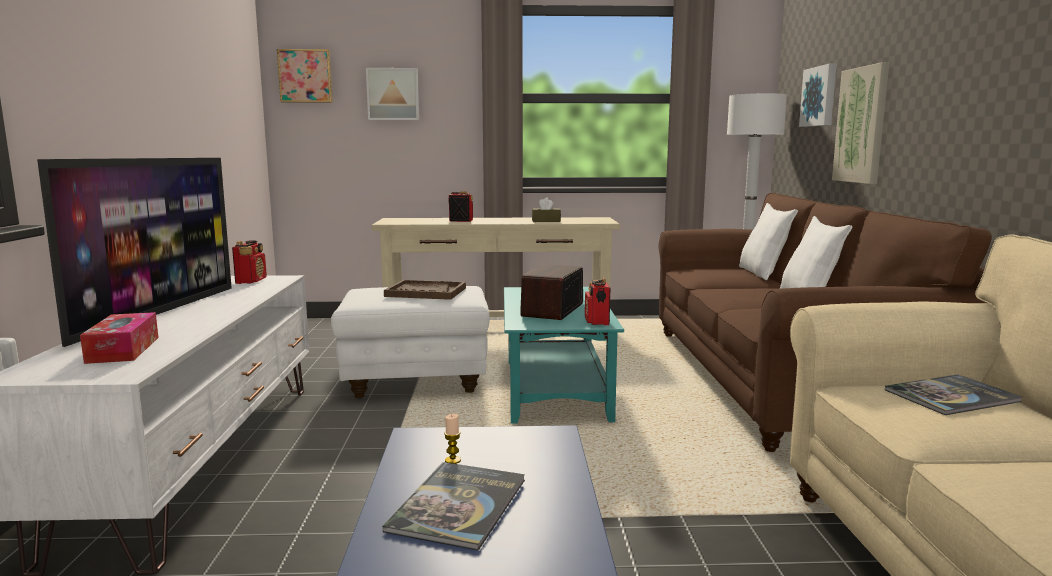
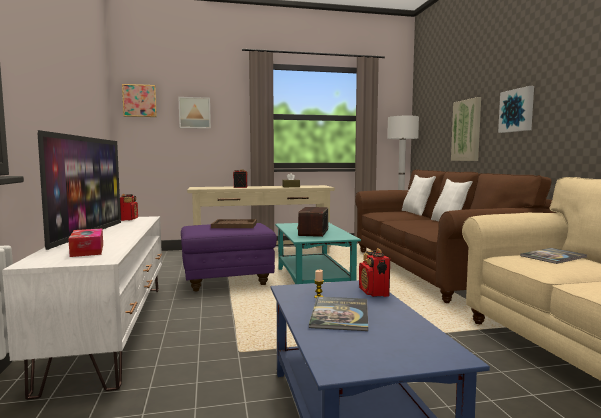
camera: 10 degrees left, 5 degrees down
(417, 382) = (228, 281): white ottoman -> purple ottoman
(597, 321) = (343, 236): radio -> radio (374, 292)
(820, 96) = (439, 116): picture -> picture (517, 110)

